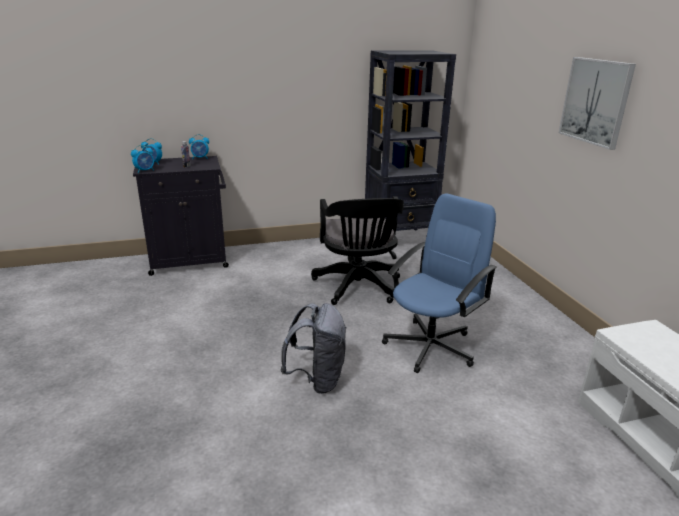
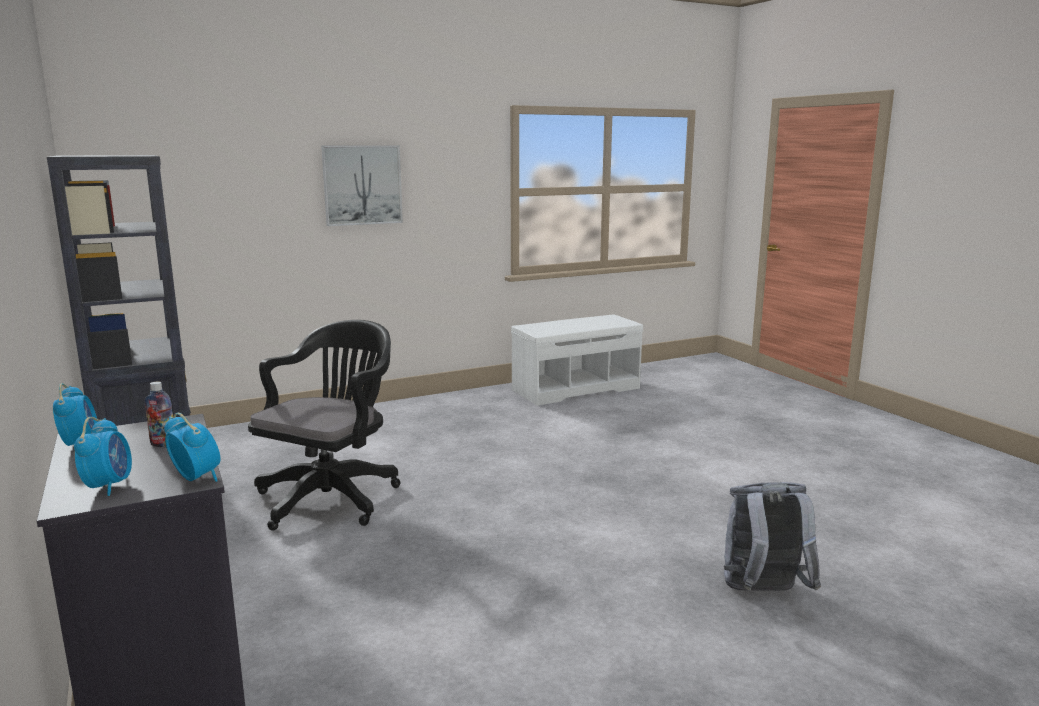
camera: 100 degrees left, 10 degrees down
(317, 379) = (563, 503): grey backpack -> grey backpack (763, 593)
(358, 288) = (332, 496): black office chair -> black office chair turned 45 degrees counterclockwise
(431, 346) = (474, 452): blue office chair -> none

